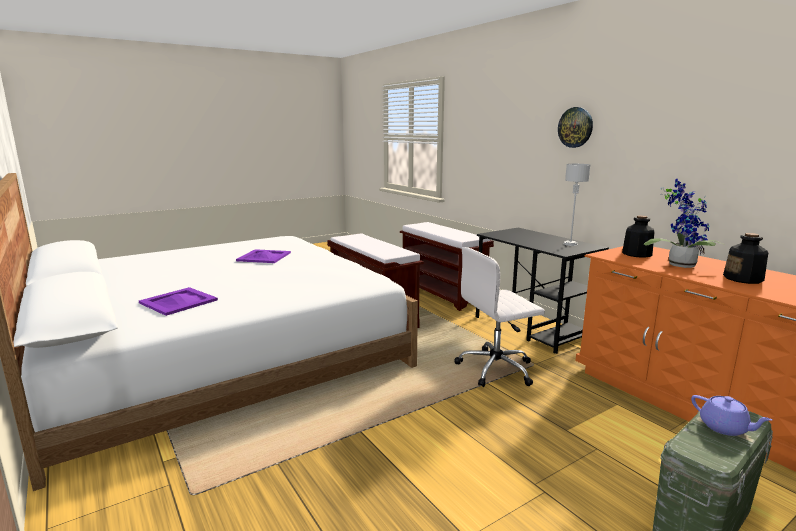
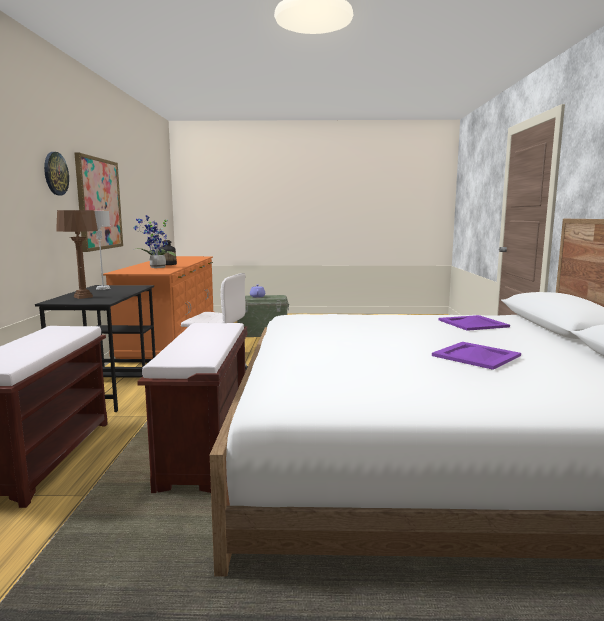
camera: 145 degrees left, 5 degrees down
(264, 257) = (366, 354): purple tray -> purple tray (476, 355)
(525, 235) = (83, 297): none -> brown table lamp
(636, 254) = (144, 271): bottle -> none
(661, 158) = (99, 204): none -> picture

